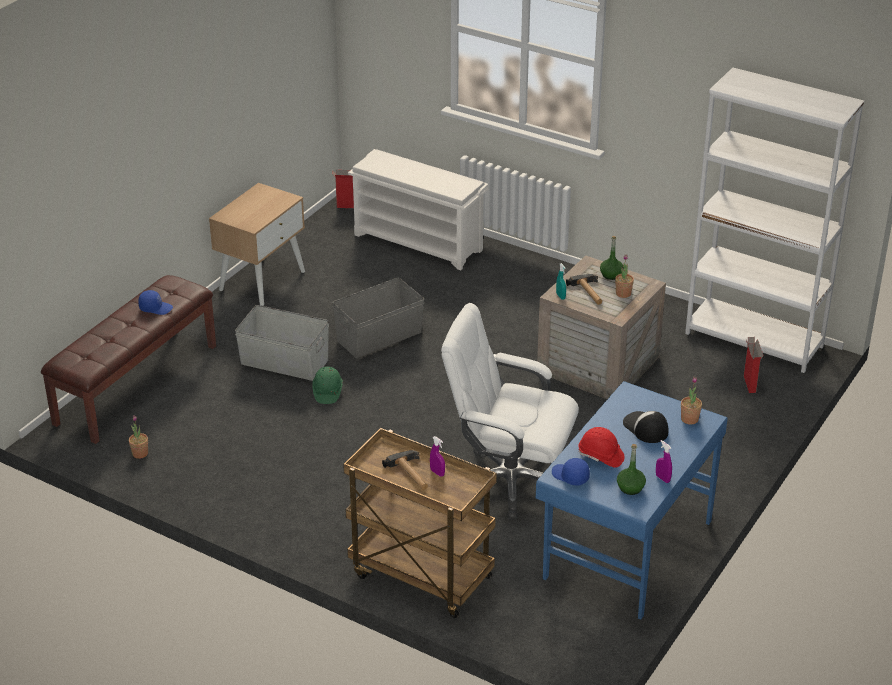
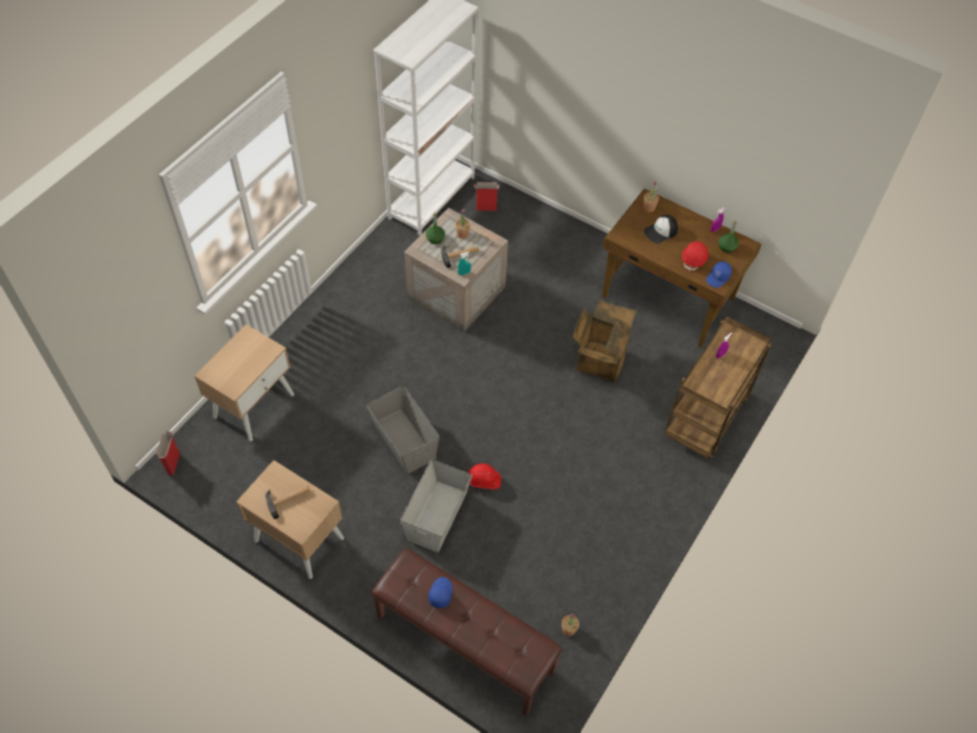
camera: 90 degrees left, 20 degrees up
(327, 392) = (484, 480): green hard hat -> red hard hat
(411, 474) = (724, 371): hammer -> hammer (288, 498)
(419, 242) = (254, 405): white shoe rack -> beige nightstand
(509, 481) = (598, 359): white office chair -> cardboard box
(626, 549) = (668, 299): blue desk -> brown desk

